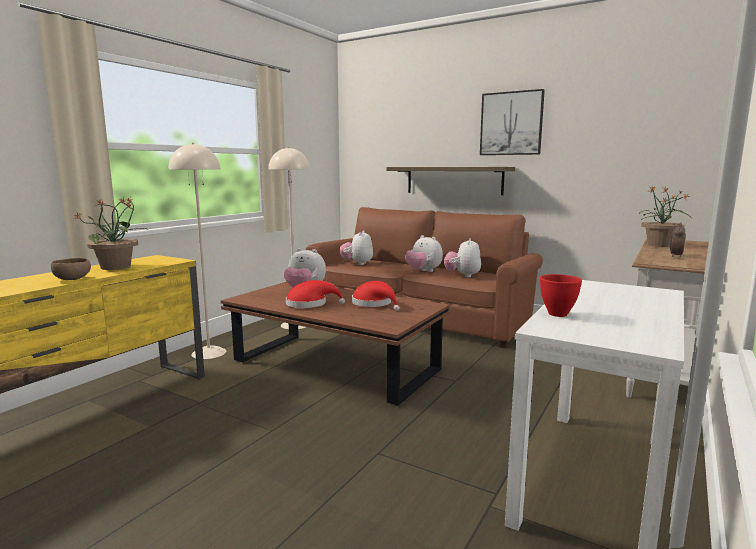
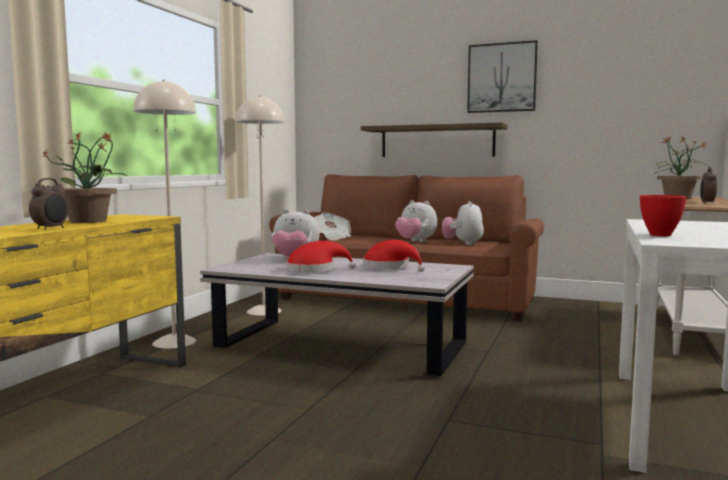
camera: 10 degrees left, 5 degrees down
(73, 279) = (51, 228): brown bowl -> alarm clock
(335, 366) = (341, 346): brown coffee table -> white coffee table
(357, 264) = (332, 237): plush toy -> newspaper

